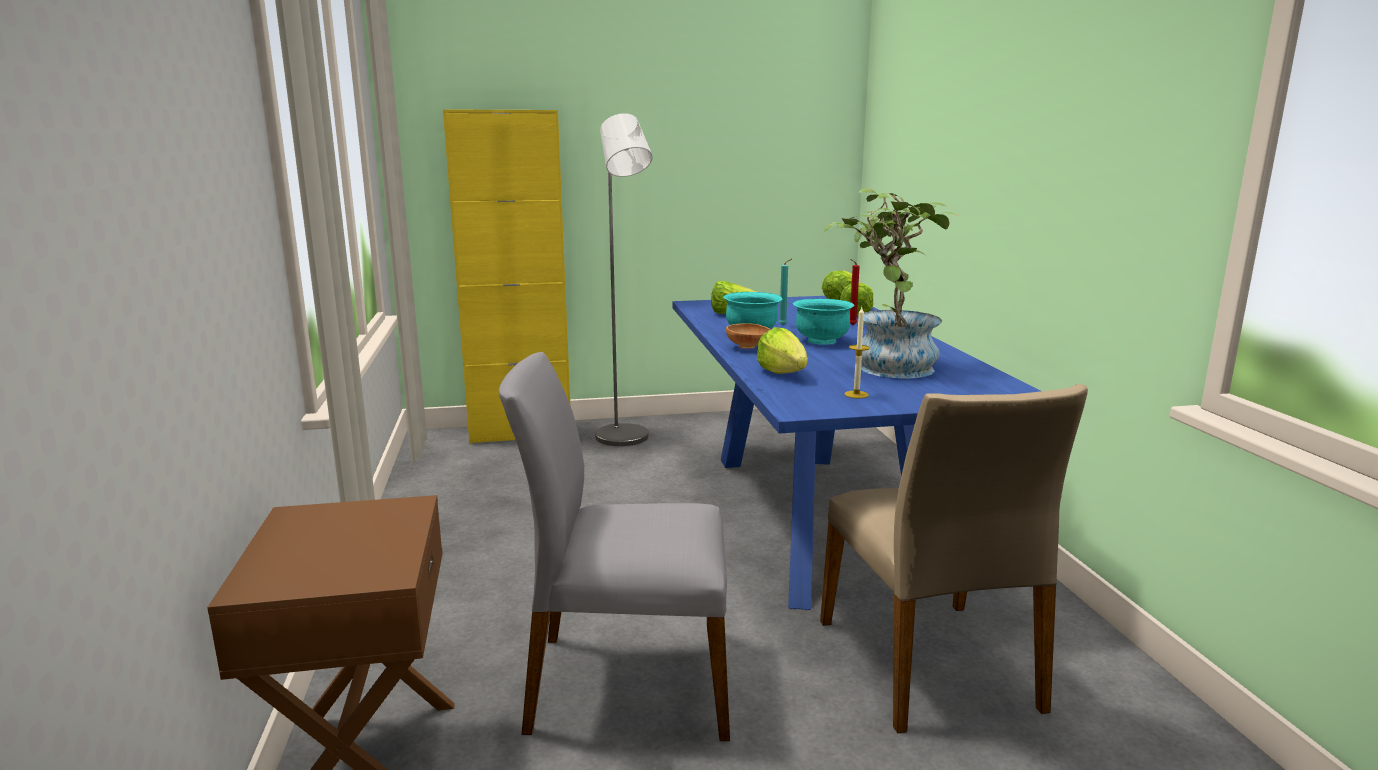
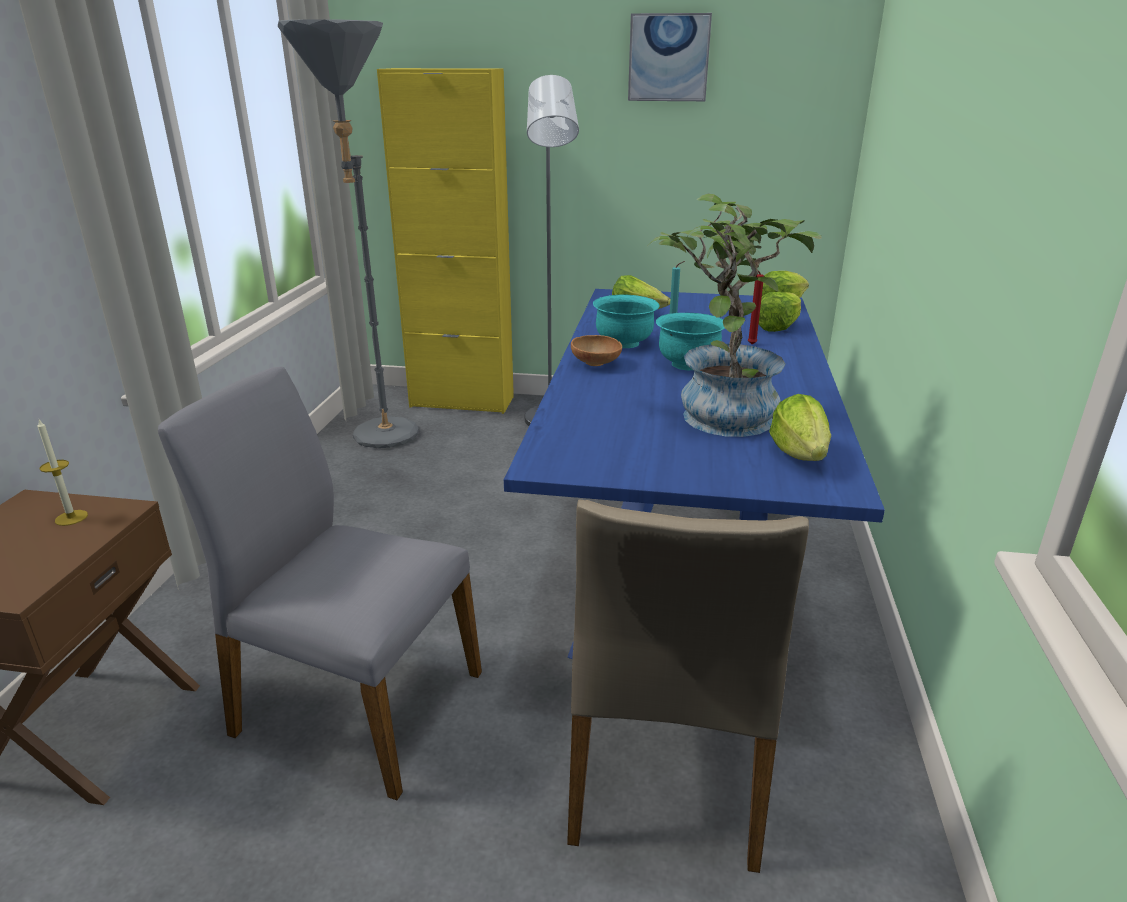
camera: 20 degrees right, 10 degrees up
(465, 475) = (381, 441): none -> grey floor lamp
(703, 103) = (668, 58): none -> picture
(782, 373) = (589, 407): lettuce -> lettuce (799, 454)
(856, 394) = (634, 452): candle -> candle (71, 518)

